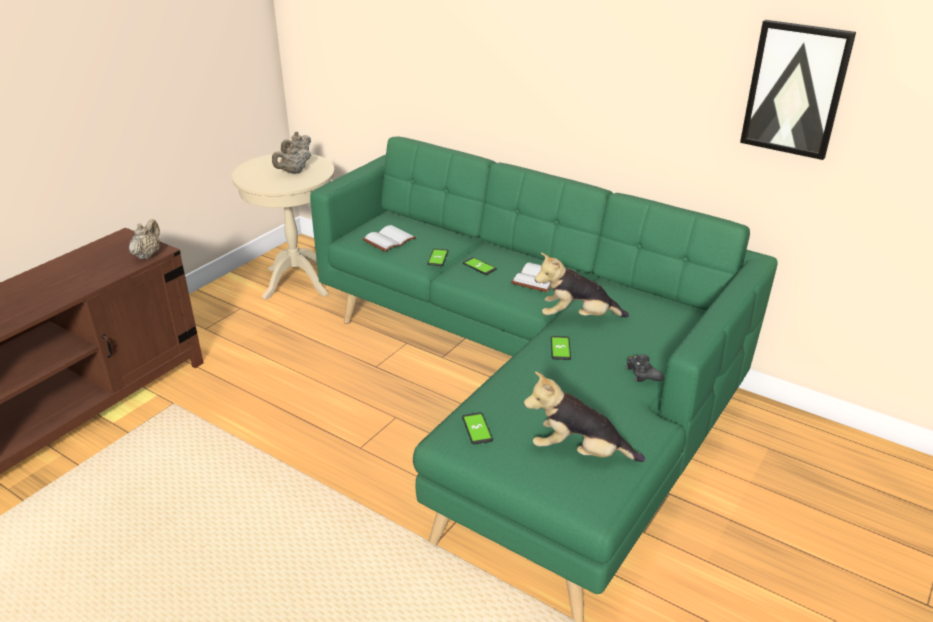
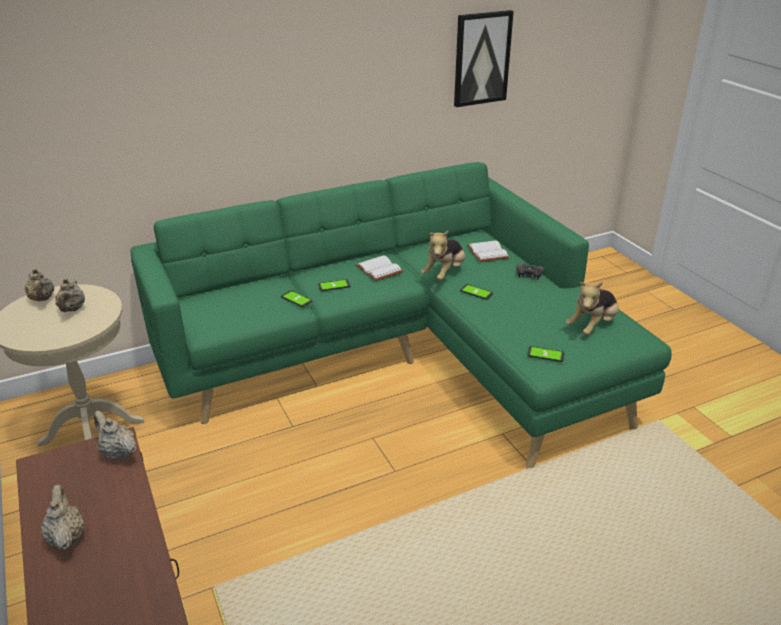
camera: 60 degrees left, 0 degrees up
(58, 271) = (66, 537): none -> beige teapot
(389, 239) = (235, 312): white book -> white book (486, 252)

